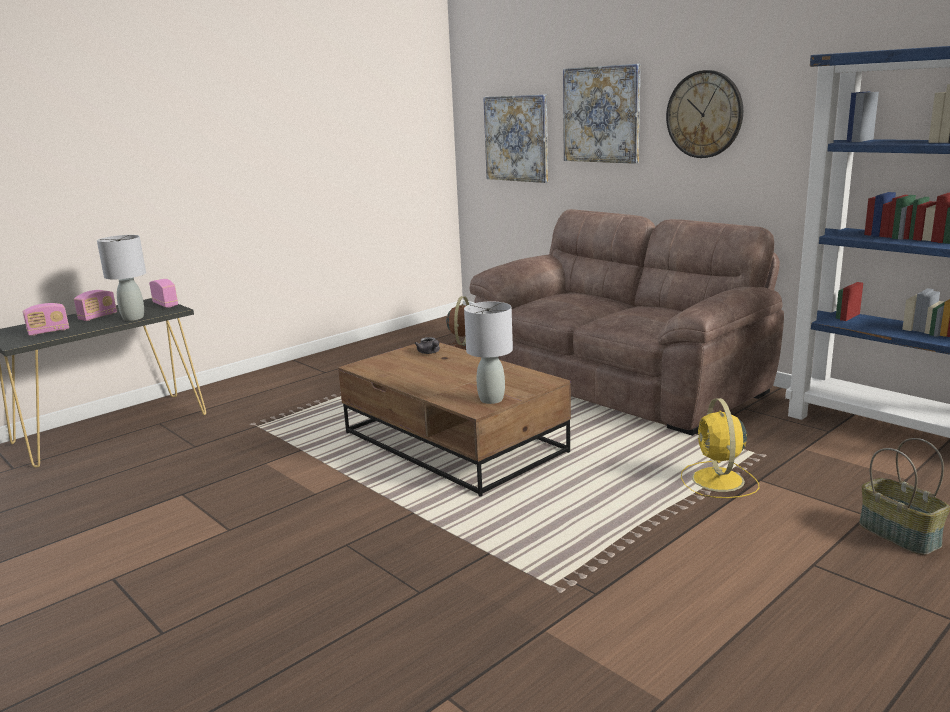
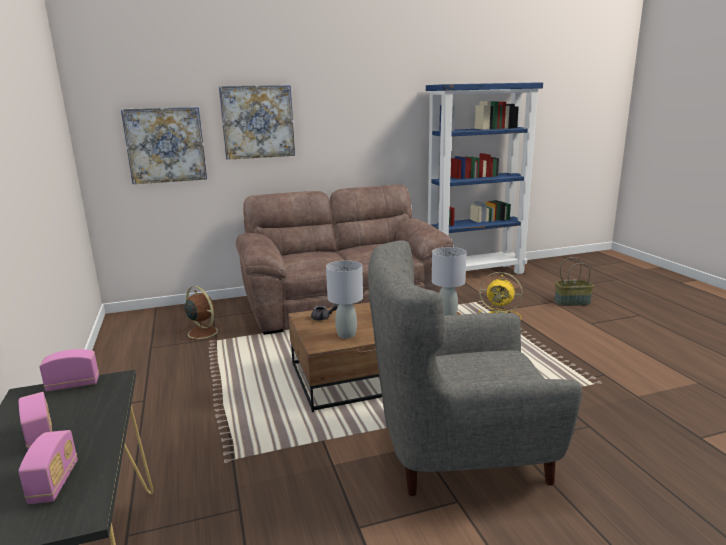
camera: 65 degrees left, 0 degrees up
(133, 318) = (104, 409): grey table lamp -> grey table lamp (346, 335)
(317, 514) = (457, 449): none -> grey armchair
(704, 114) = (342, 119): wall clock -> none

